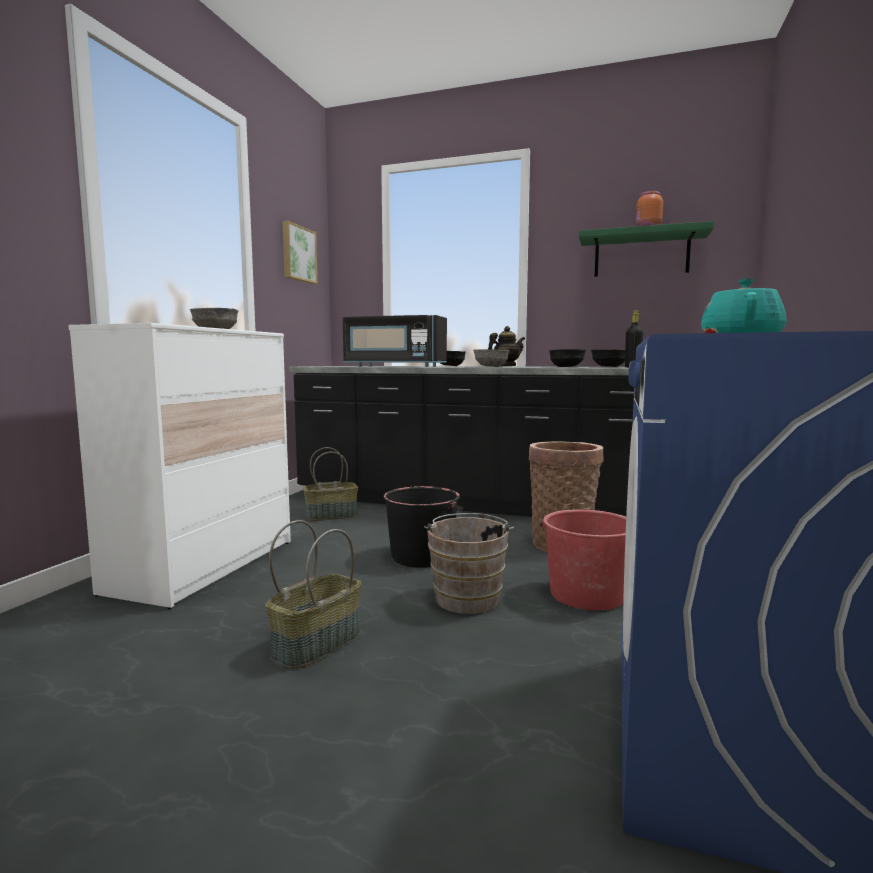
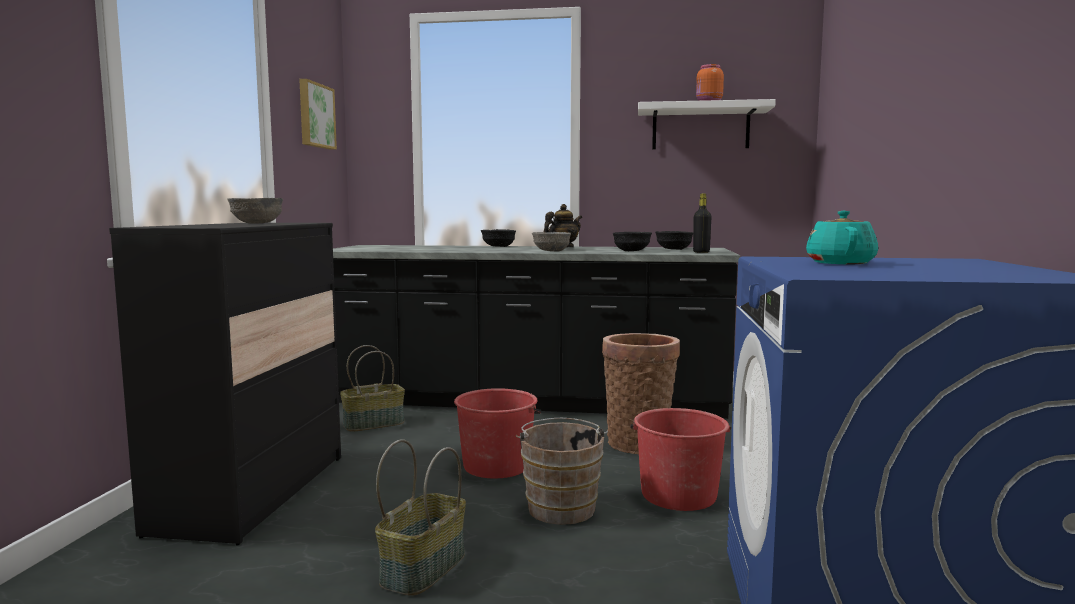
camera: 10 degrees left, 0 degrees up
(204, 566) = (252, 493): white dresser -> black dresser
(394, 366) = (439, 249): black microwave -> none
(422, 556) = (497, 466): black bucket -> red bucket
(641, 255) = (700, 128): green shelf -> white shelf

